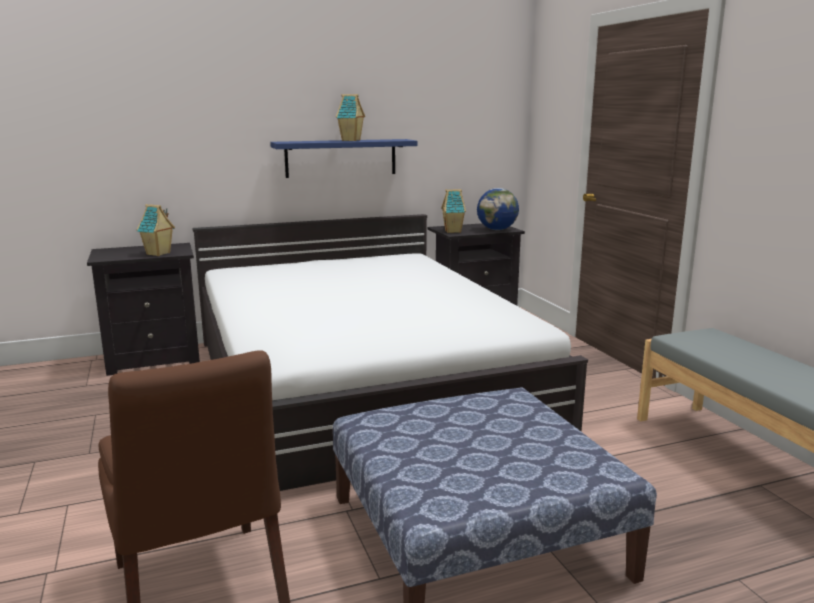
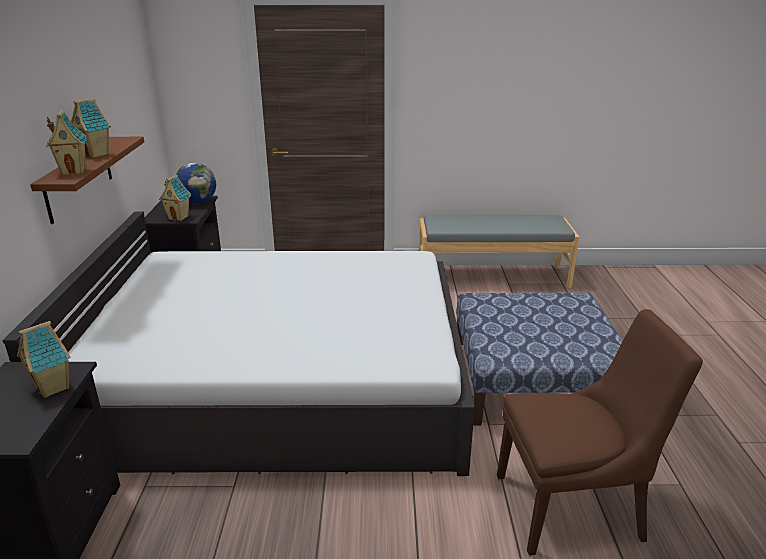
camera: 70 degrees left, 10 degrees up
(304, 141) = (74, 171): none -> toy house
(341, 158) = (79, 178): blue shelf -> brown shelf

